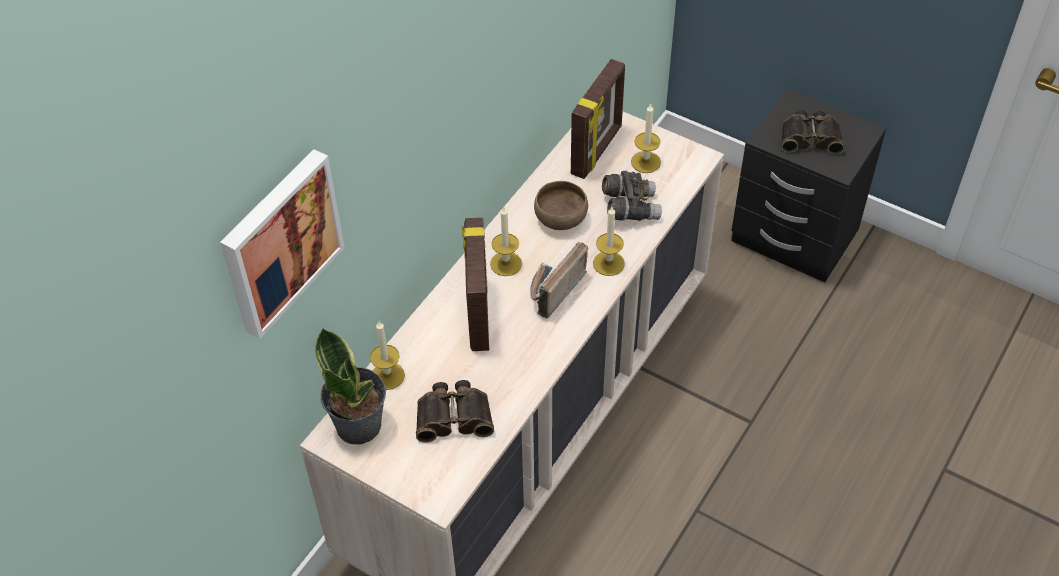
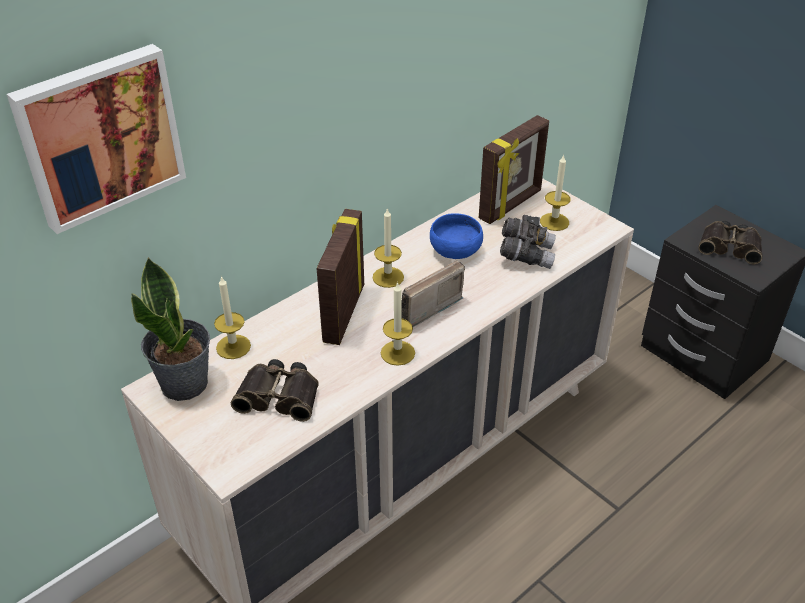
camera: 15 degrees right, 10 degrees down
(560, 218) = (455, 250): brown bowl -> blue bowl
(608, 263) = (488, 296): candle -> candle (397, 353)

